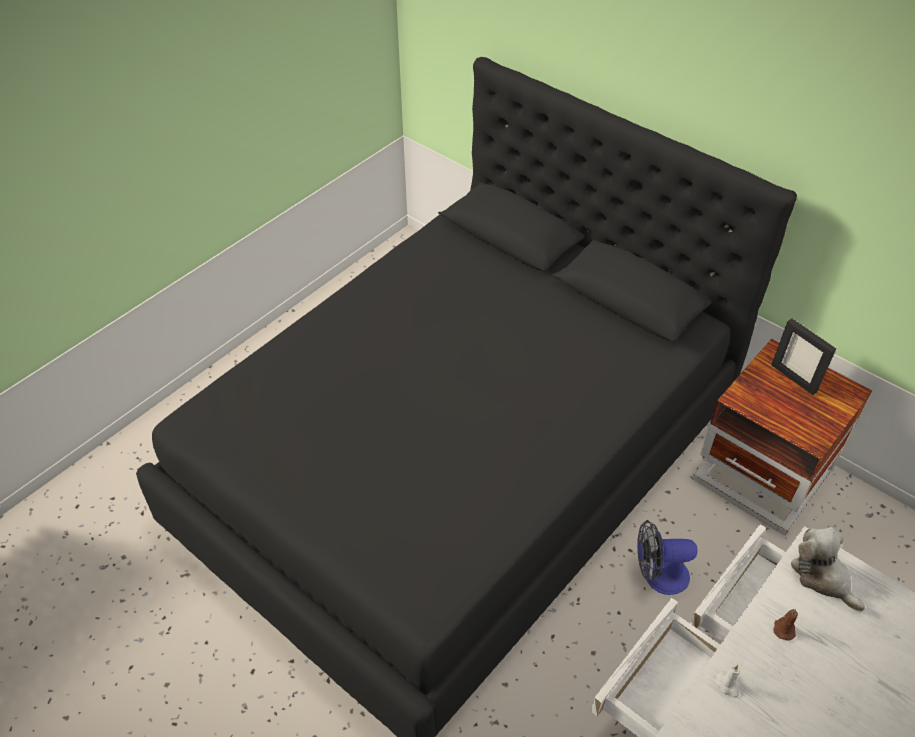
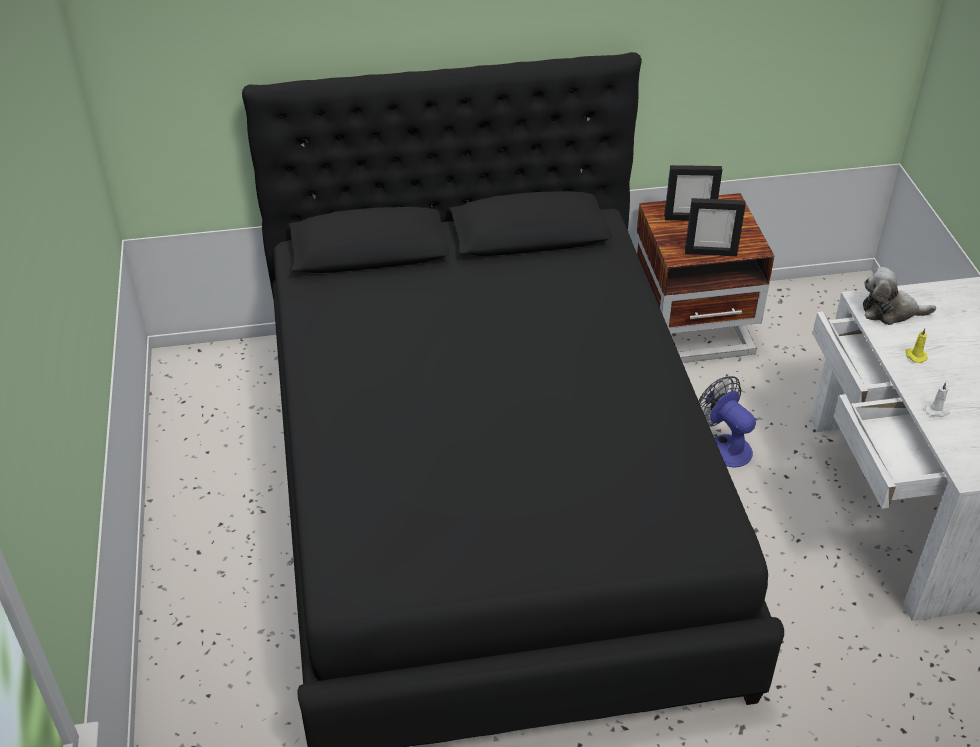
camera: 50 degrees left, 5 degrees down
(658, 576) = (723, 446): fan -> fan turned 105 degrees clockwise
(770, 415) = (710, 252): none -> picture frame
(784, 628) = (915, 356): brown candle -> yellow candle

